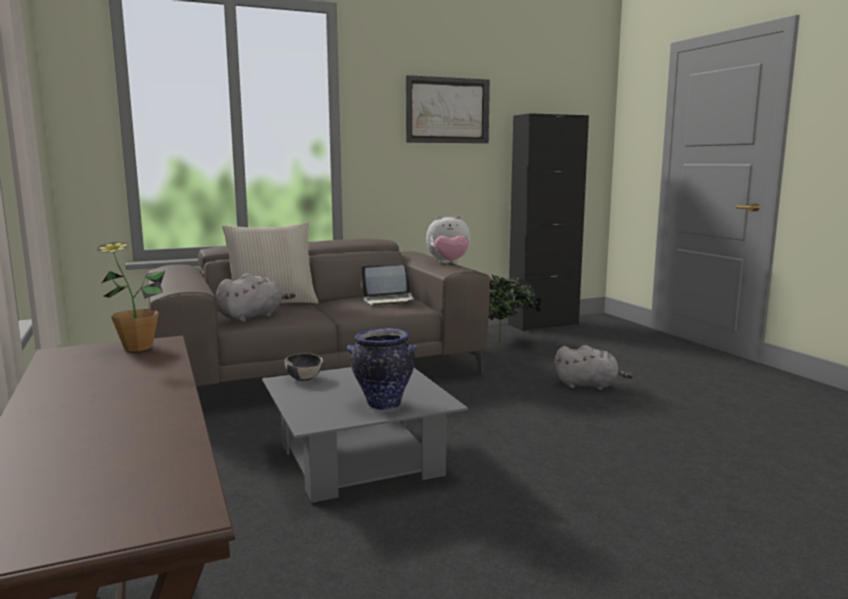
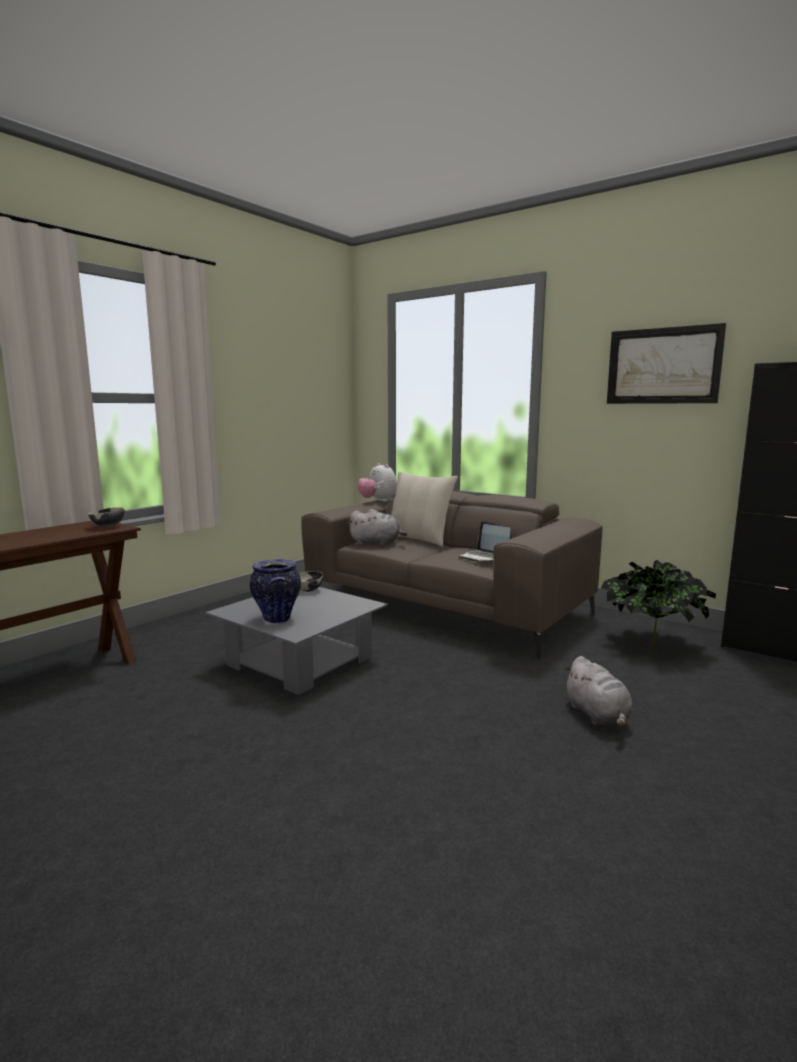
camera: 60 degrees right, 0 degrees up
(138, 347) = (108, 527): potted plant -> bowl
(449, 263) = (546, 534): plush toy -> plush toy (377, 501)

